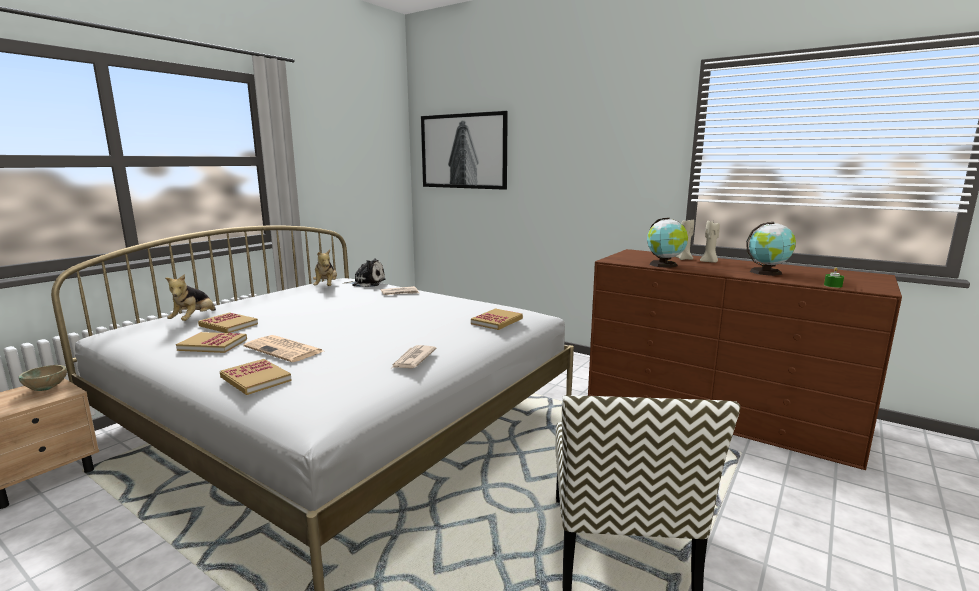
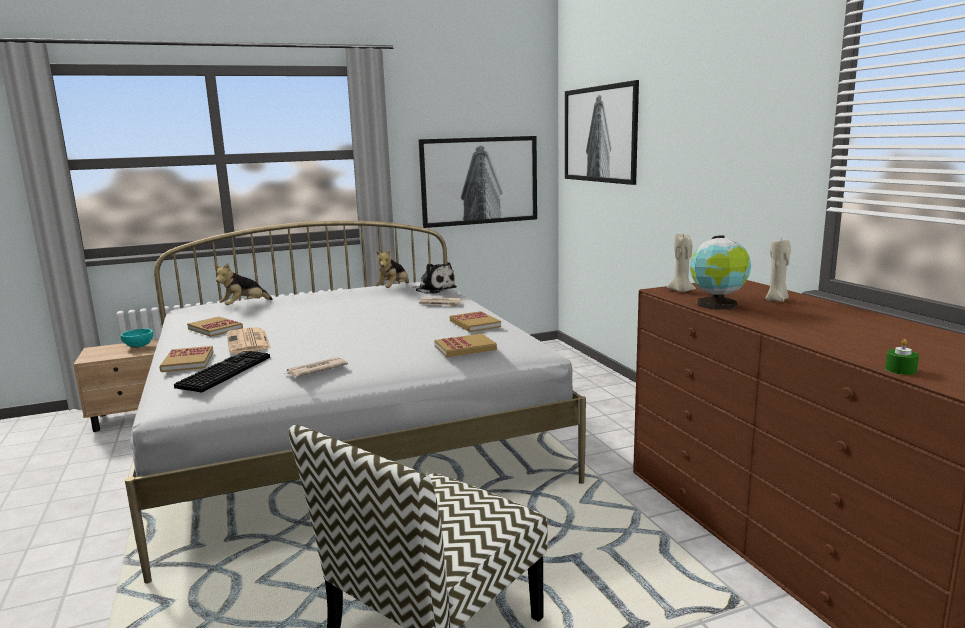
camera: 35 degrees right, 0 degrees up
(46, 389) = (139, 347): beige bowl -> turquoise bowl
(228, 325) = (254, 314): book -> book (475, 324)
(324, 379) = (224, 372): none -> keyboard
(359, 188) = (479, 181): none -> picture
(709, 262) = (803, 308): beige candle -> beige candle (681, 291)
(767, 272) = (851, 335): globe -> none

